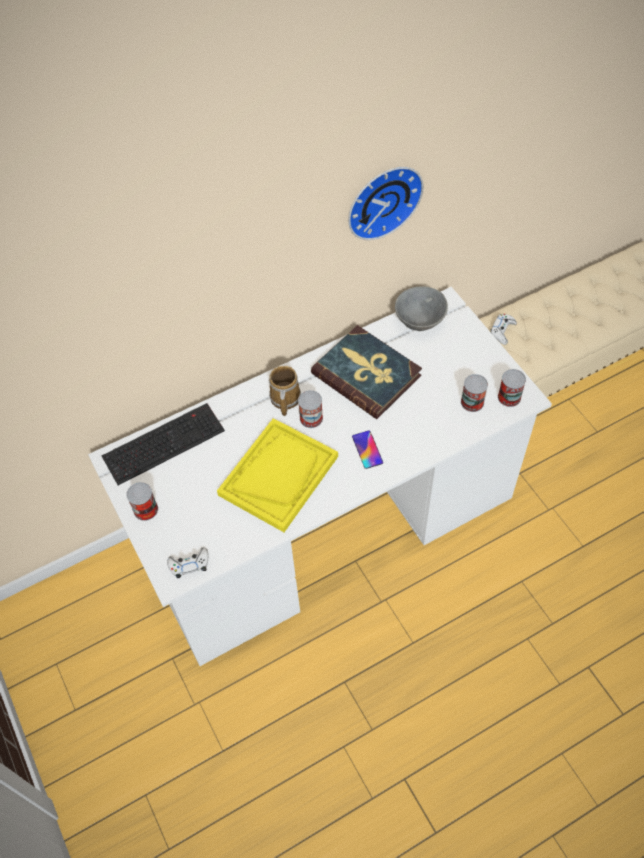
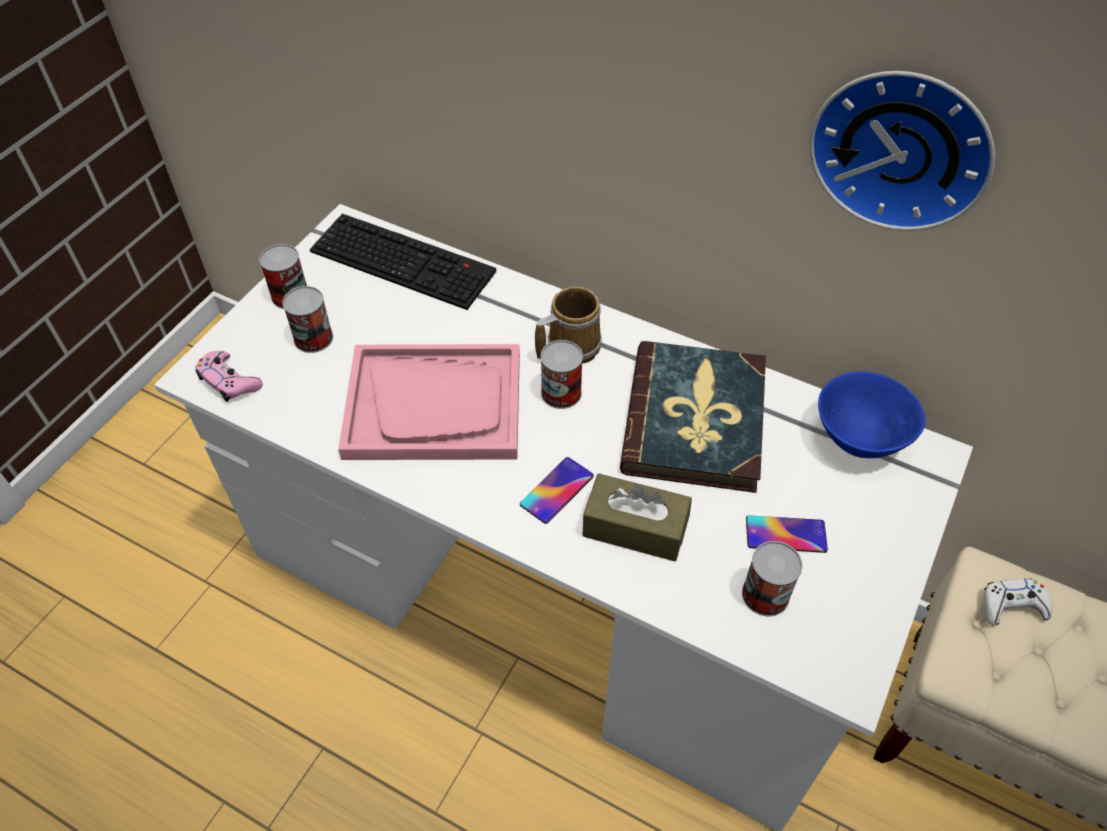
camera: 55 degrees right, 5 degrees down
(189, 564) = (229, 381): white game controller -> pink game controller
(278, 475) = (434, 405): yellow tray -> pink tray
(408, 430) = (635, 528): none -> brown tissue box
(418, 321) = (859, 436): grey bowl -> blue bowl
(449, 377) = (786, 534): none -> phone
(509, 397) = (825, 649): can -> can (313, 338)

